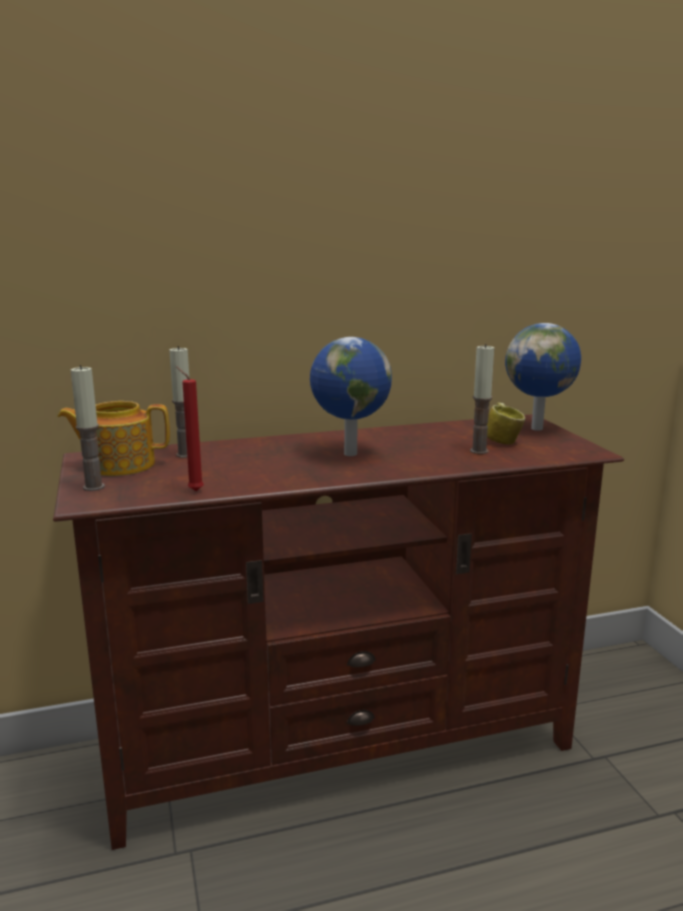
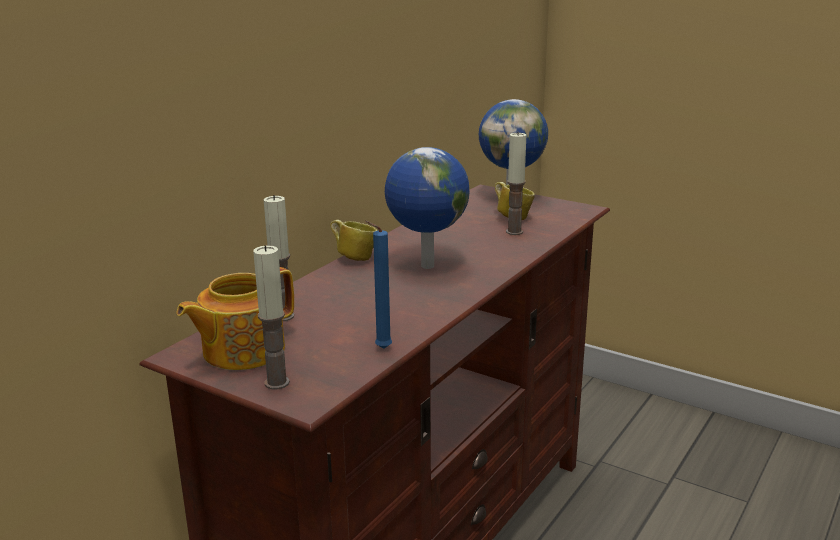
camera: 40 degrees left, 5 degrees up
(193, 491) = (380, 349): red candle -> blue candle
(311, 435) = (354, 258): none -> mug

